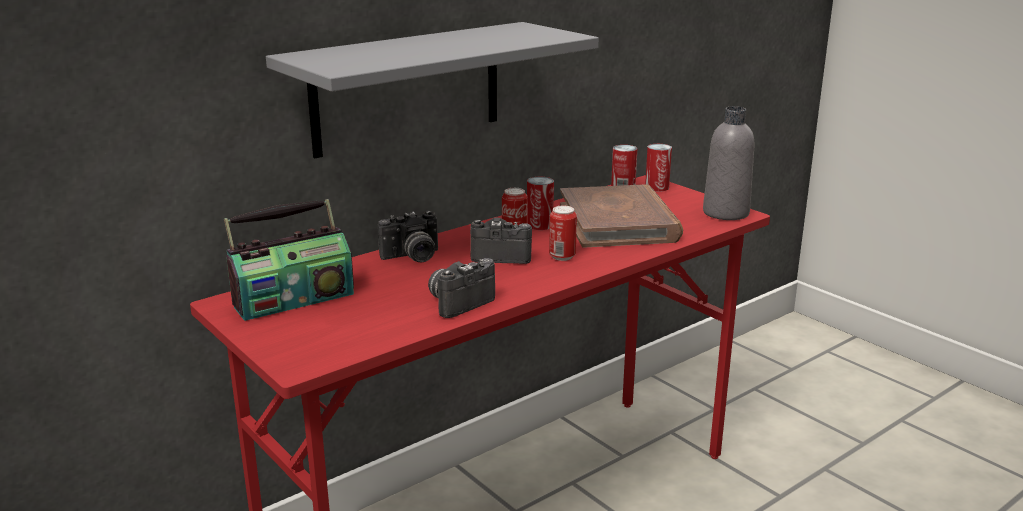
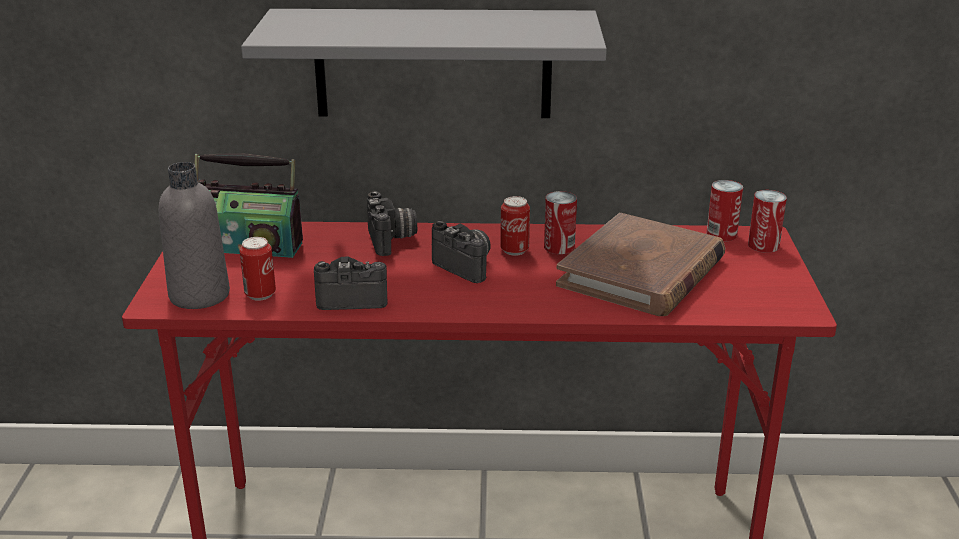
camera: 40 degrees right, 5 degrees up
(412, 257) = (393, 240): camera -> camera turned 120 degrees counterclockwise
(562, 256) = (518, 288): can -> can (260, 294)
(725, 213) = (784, 303): grey bottle -> grey bottle (199, 295)

